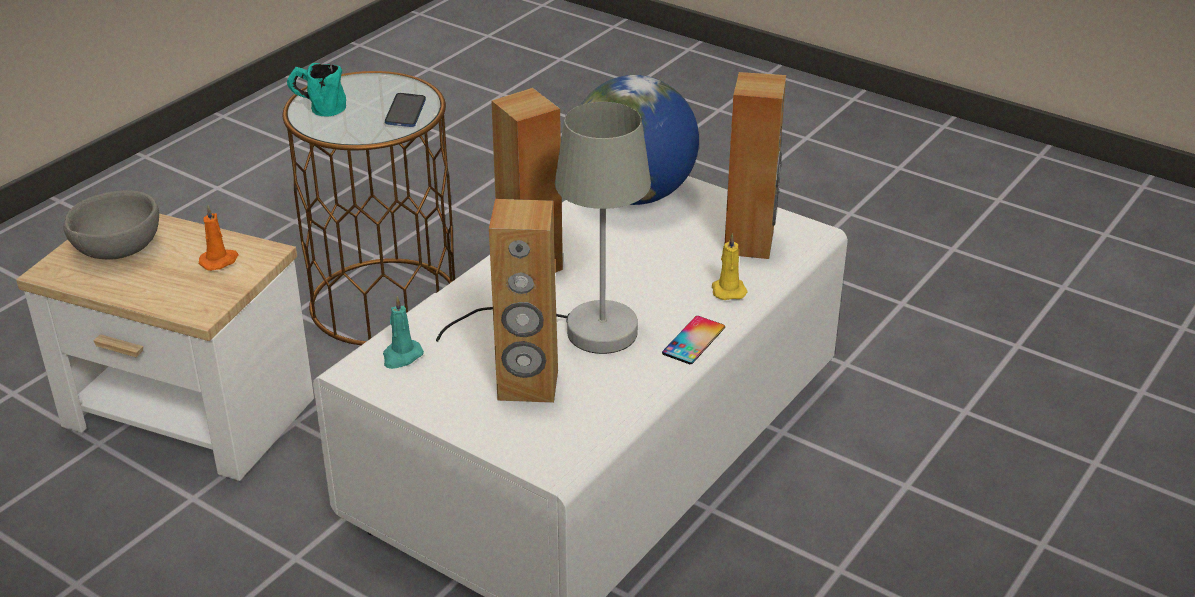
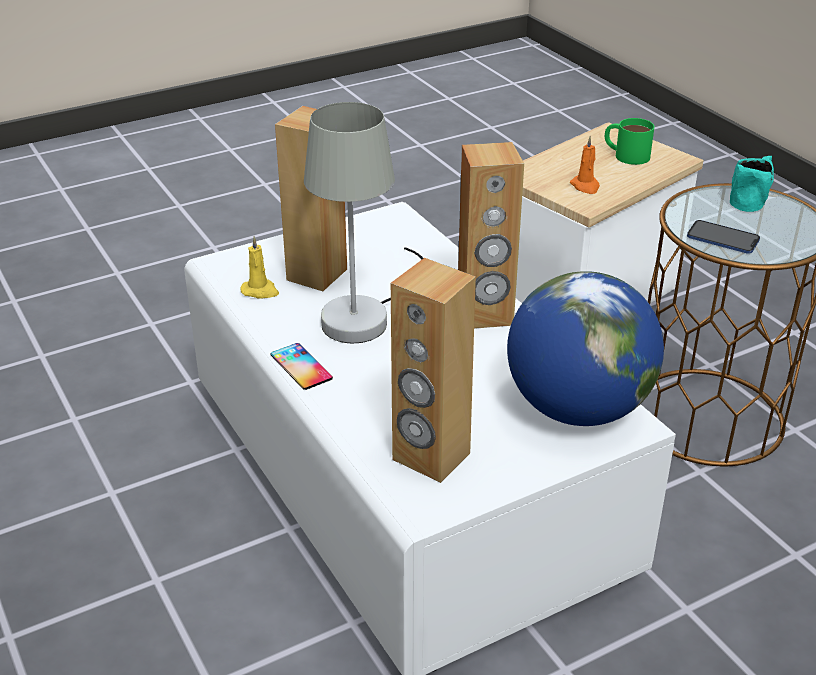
camera: 115 degrees right, 0 degrees up
(120, 250) = (625, 155): grey bowl -> green mug
(401, 356) = (399, 233): turquoise candle -> none
(728, 290) = (359, 412): yellow candle -> yellow candle (260, 291)

